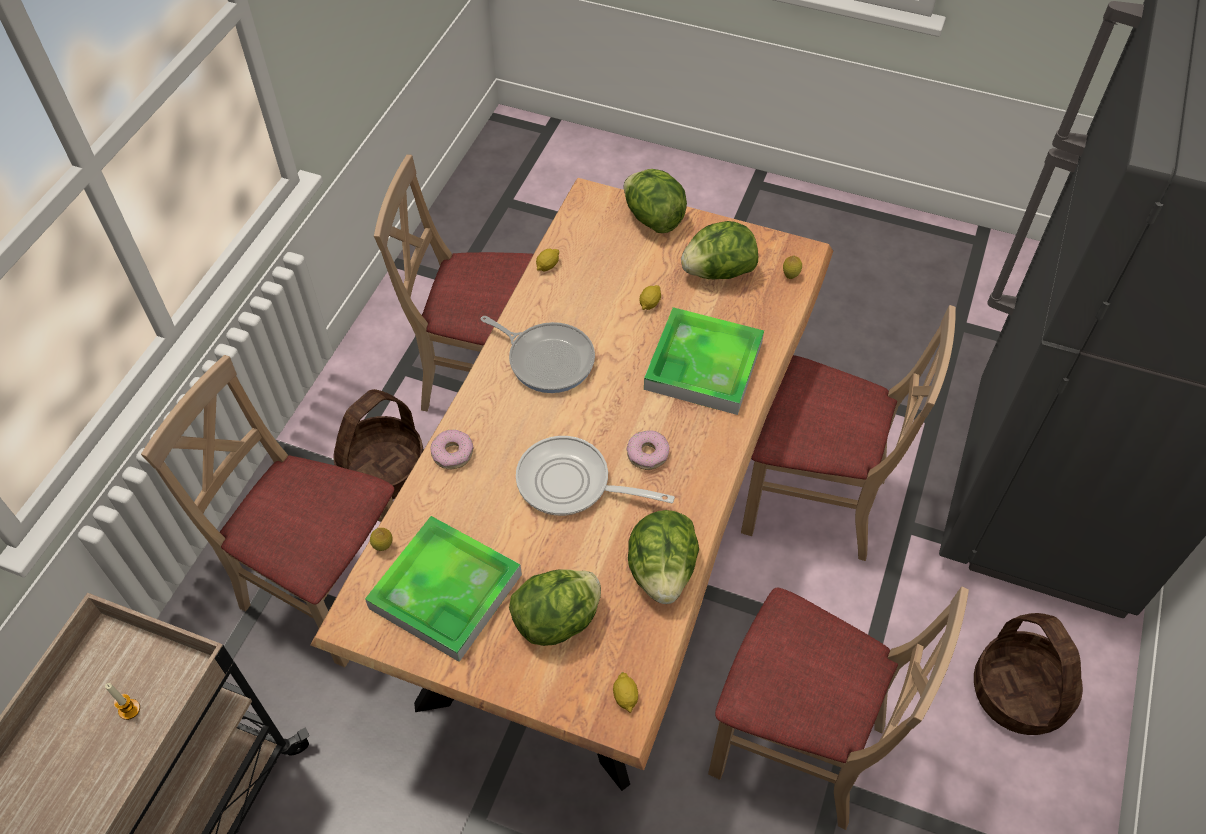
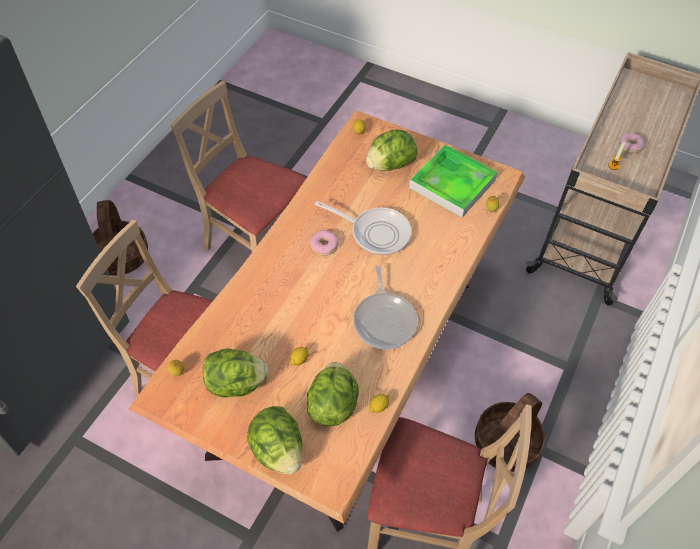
camera: 175 degrees left, 0 degrees up
(324, 589) = (533, 359): beige chair -> none
(452, 453) = (452, 259): donut -> donut (630, 146)
(547, 359) = (385, 320): frying pan -> frying pan turned 135 degrees counterclockwise
(662, 571) = (328, 181): lettuce -> lettuce (332, 404)
(703, 365) = (271, 302): tray -> none

